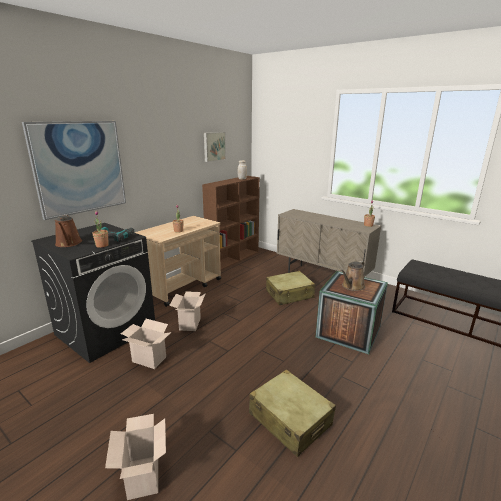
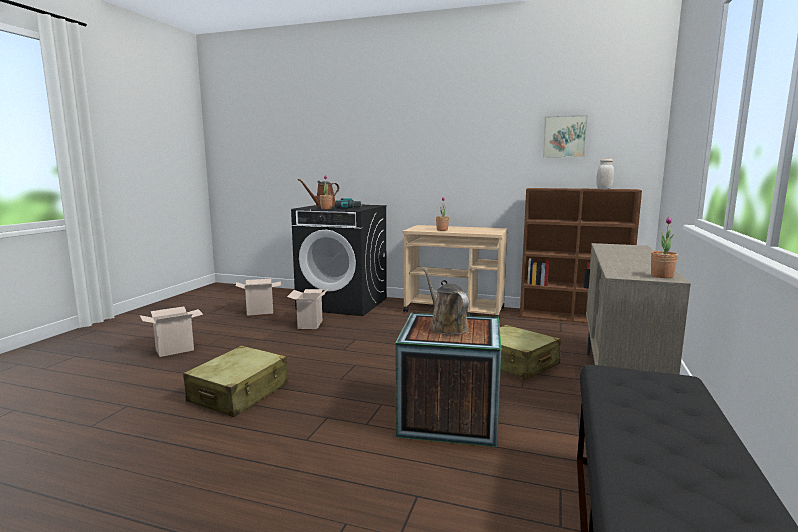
camera: 70 degrees right, 10 degrees down
(80, 167) = (374, 148): picture -> none
(189, 323) = (381, 326): cardboard box -> cardboard box (261, 311)
(352, 287) = (446, 327): brown watering can -> brown watering can turned 45 degrees clockwise

